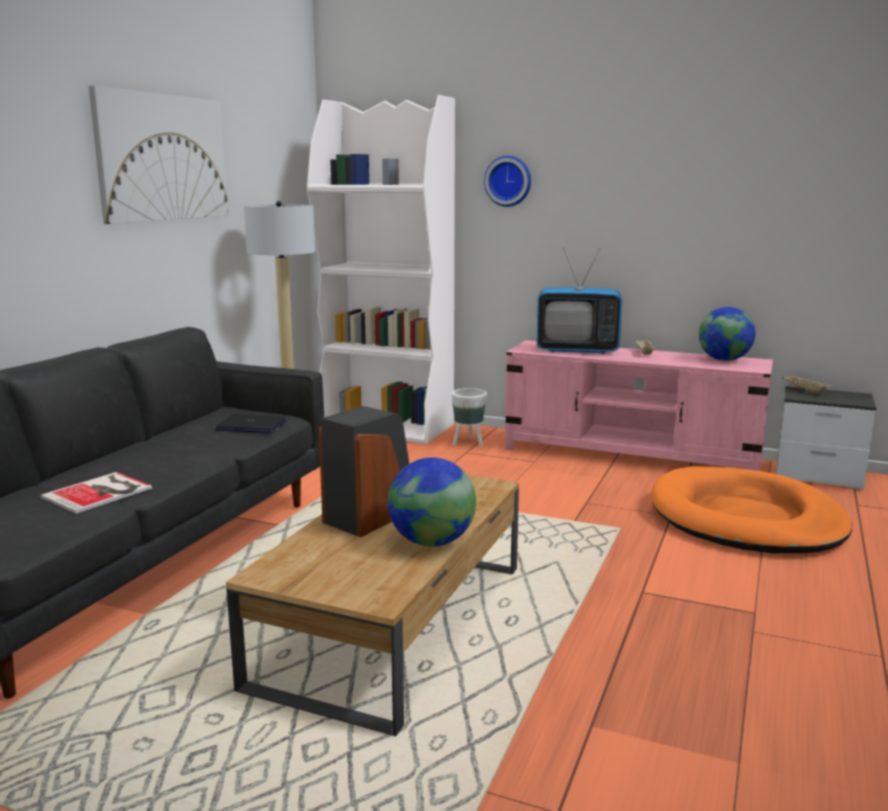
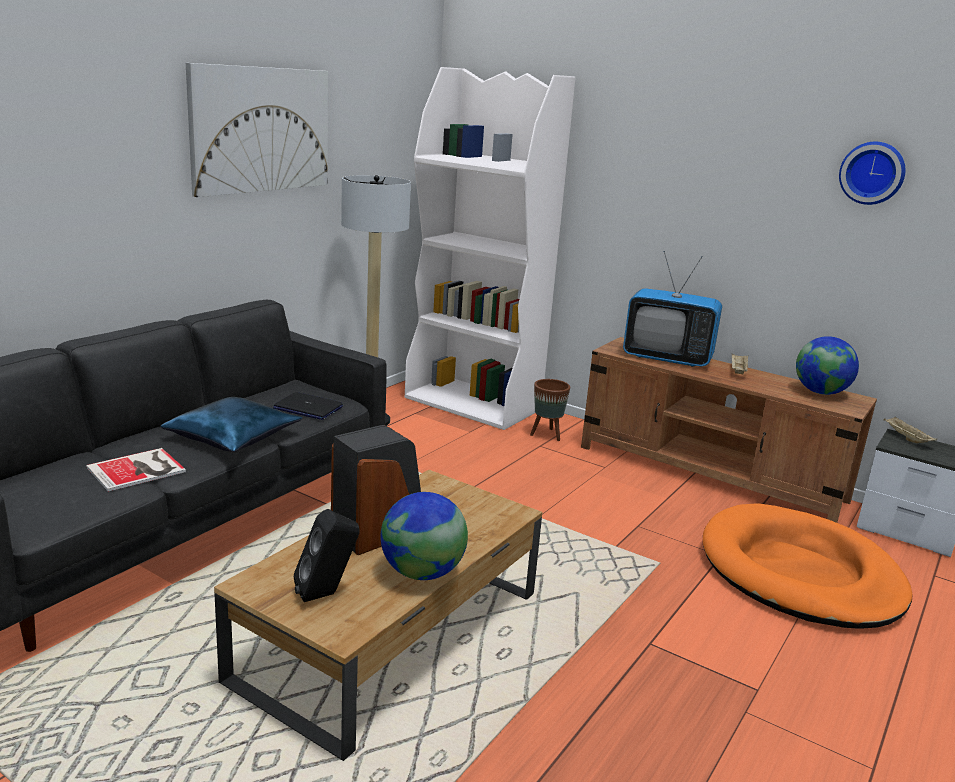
camera: 10 degrees right, 5 degrees up
(186, 456) = (233, 436): none -> blue pillow
(347, 571) = (327, 594): none -> black speaker
(469, 443) = (547, 435): white planter -> brown planter
(508, 181) = (621, 169): wall clock -> wall clock (872, 173)
(631, 455) = (710, 474): pink tv stand -> brown tv stand

